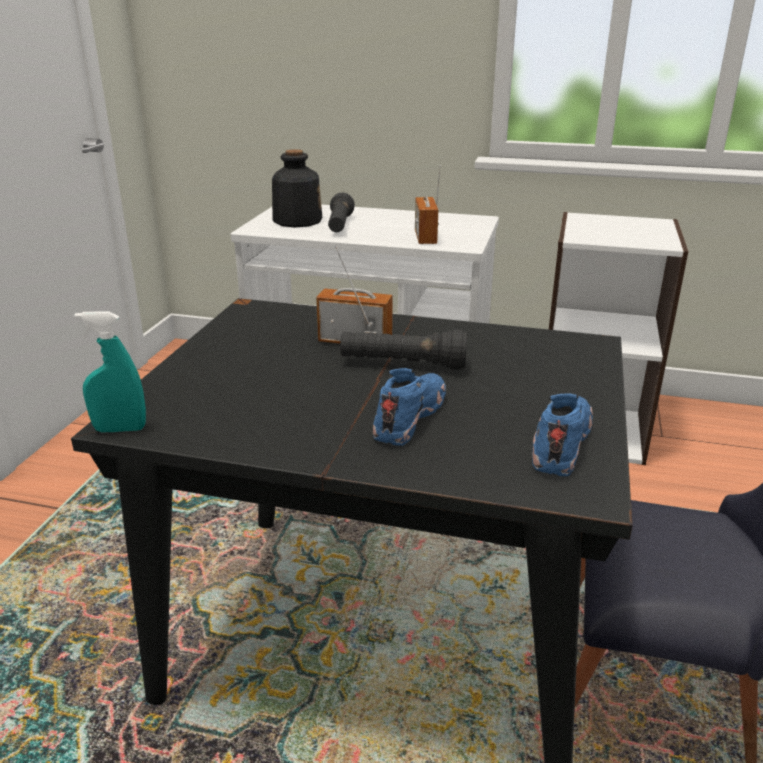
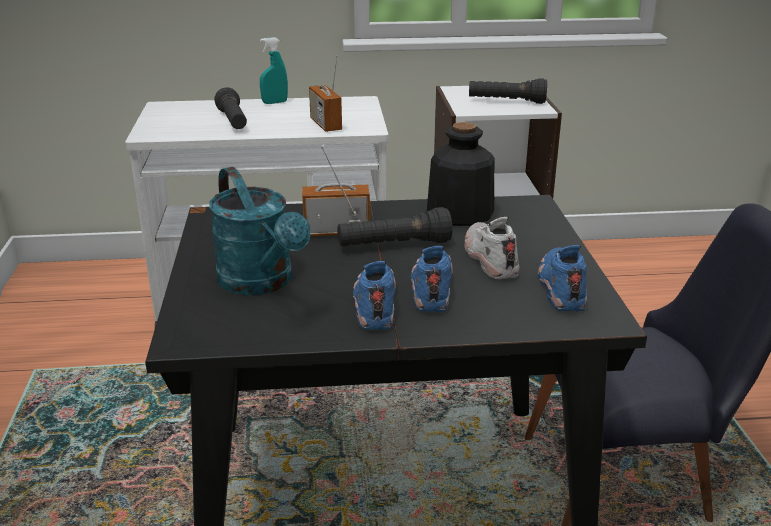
camera: 20 degrees left, 0 degrees up
(120, 429) = (187, 344): turquoise spray bottle -> turquoise spray bottle (274, 102)
(240, 380) = (261, 283): none -> turquoise watering can
(297, 221) = (184, 121): bottle -> bottle (459, 213)
(335, 422) = (375, 303): none -> blue shoe
(498, 395) = (489, 258): none -> white shoe
(630, 234) = (506, 101): none -> black flashlight

